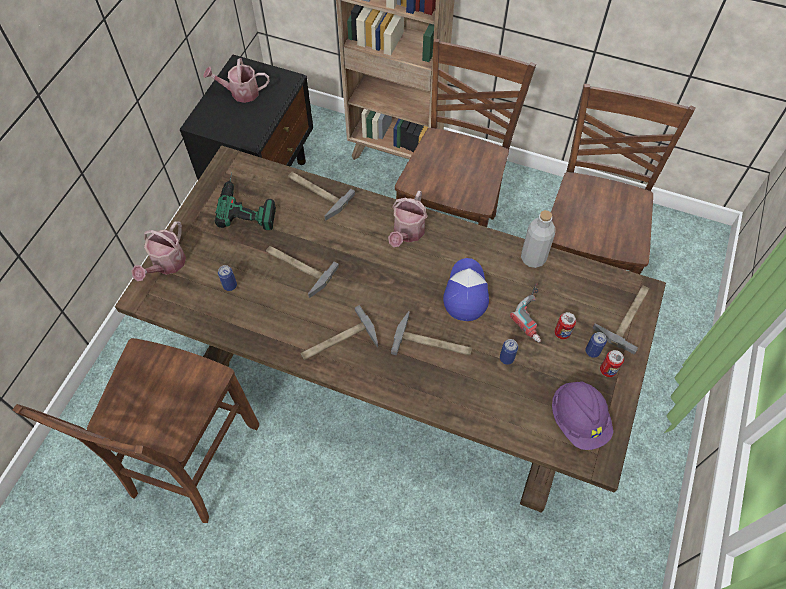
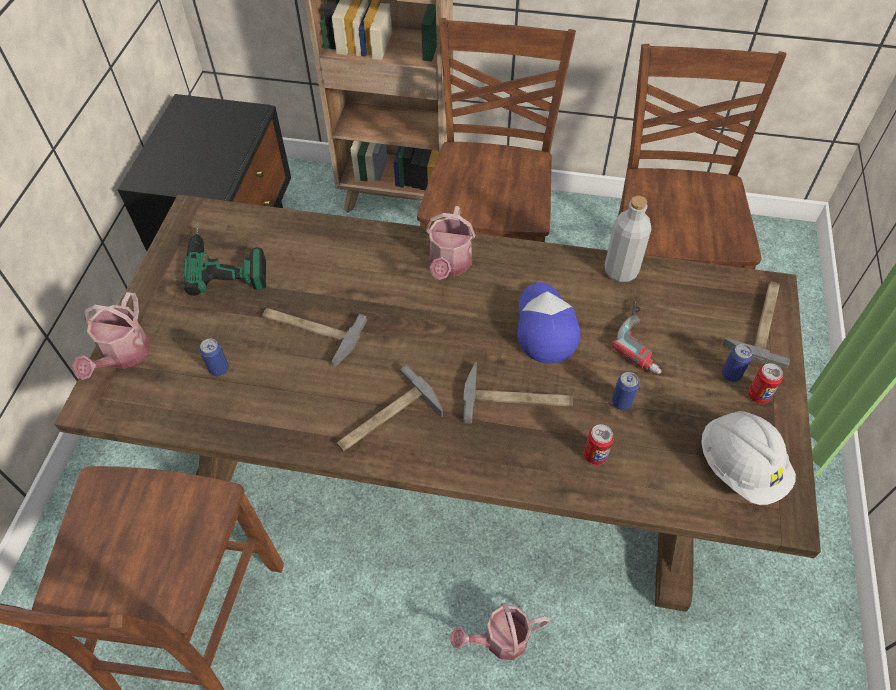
camera: 10 degrees left, 5 degrees down
(240, 93) = (193, 136): watering can -> watering can (500, 640)
(316, 193) = (317, 234): hammer -> none
(562, 333) = (685, 357): can -> can (595, 455)
(578, 420) = (740, 467): purple hard hat -> white hard hat

